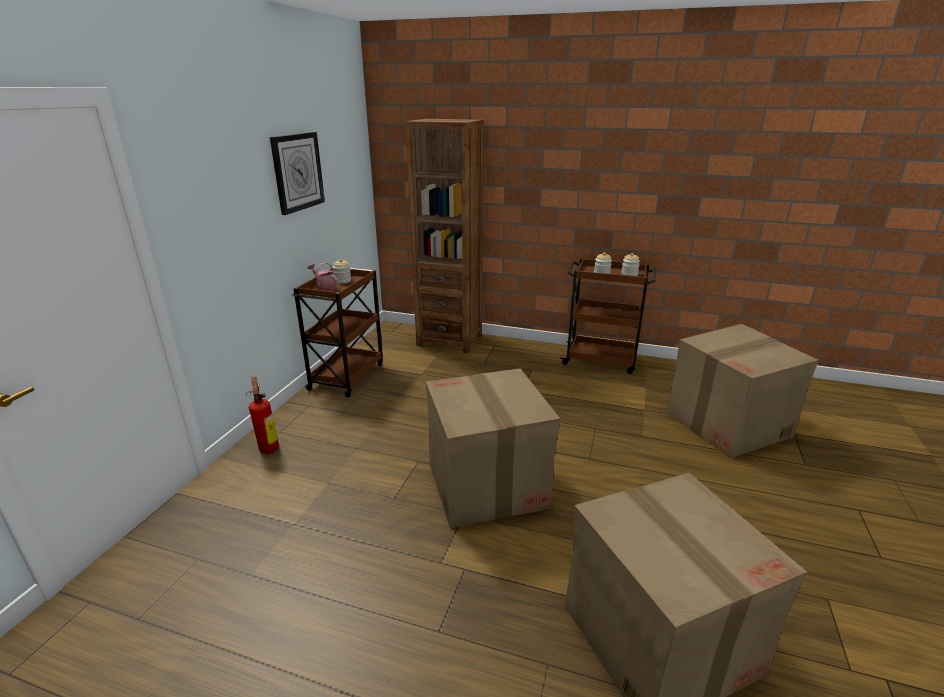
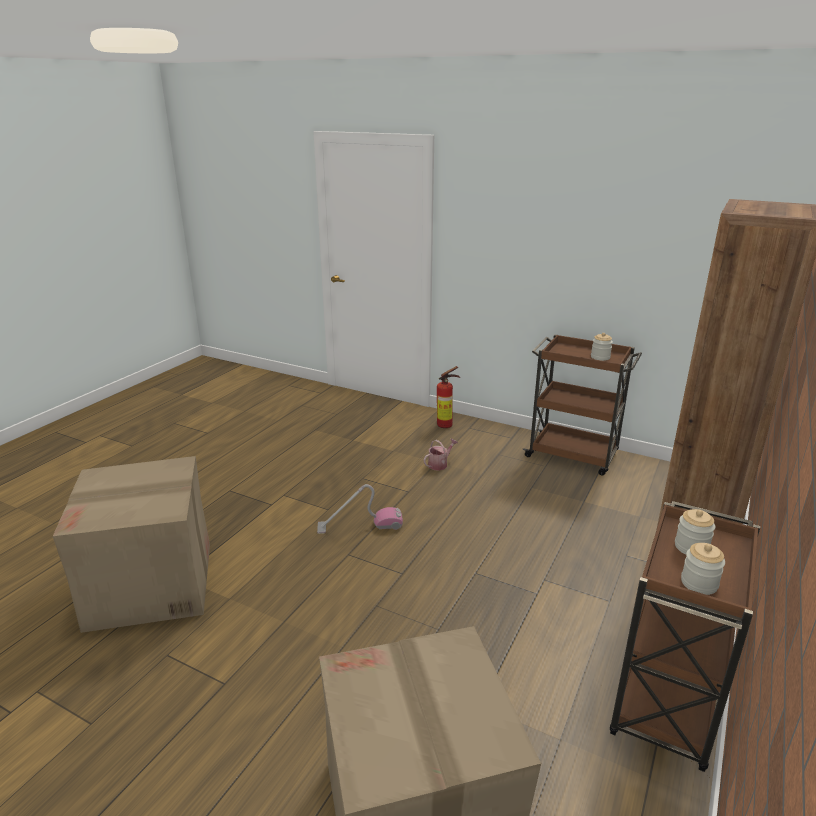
camera: 100 degrees right, 0 degrees up
(297, 172) = (615, 229): wall clock -> none
(325, 288) = (574, 350): watering can -> watering can (439, 464)
(487, 484) = (360, 526): cardboard box -> vacuum cleaner

